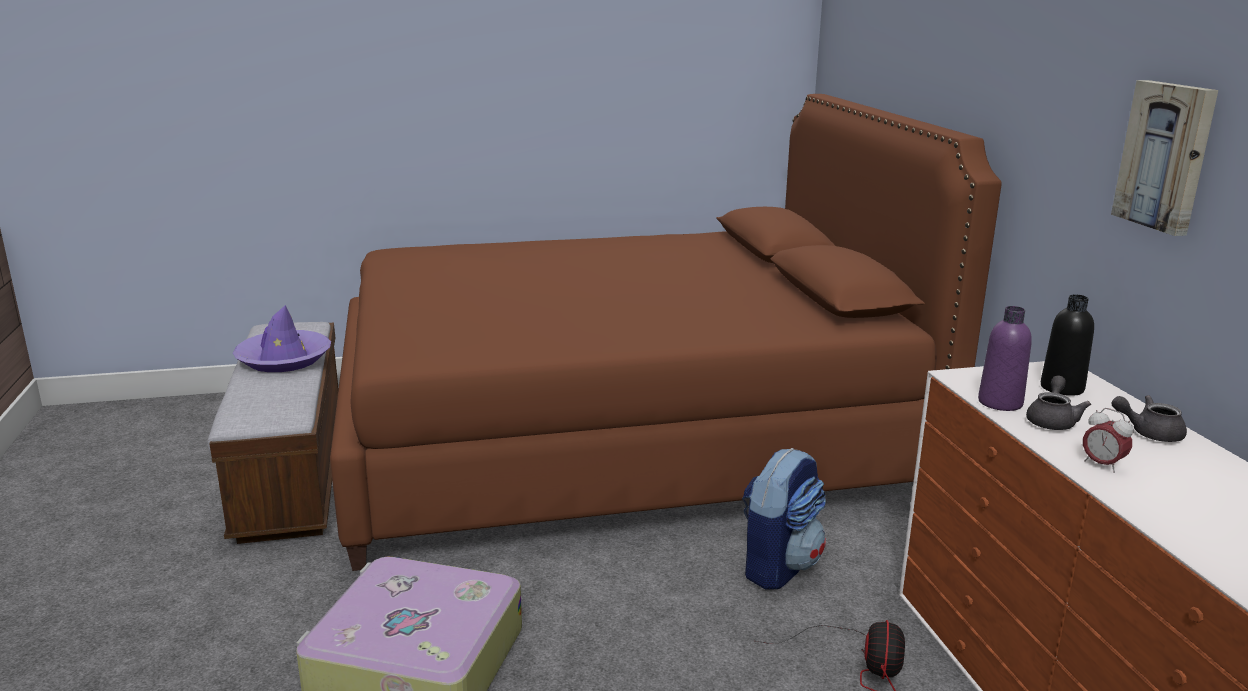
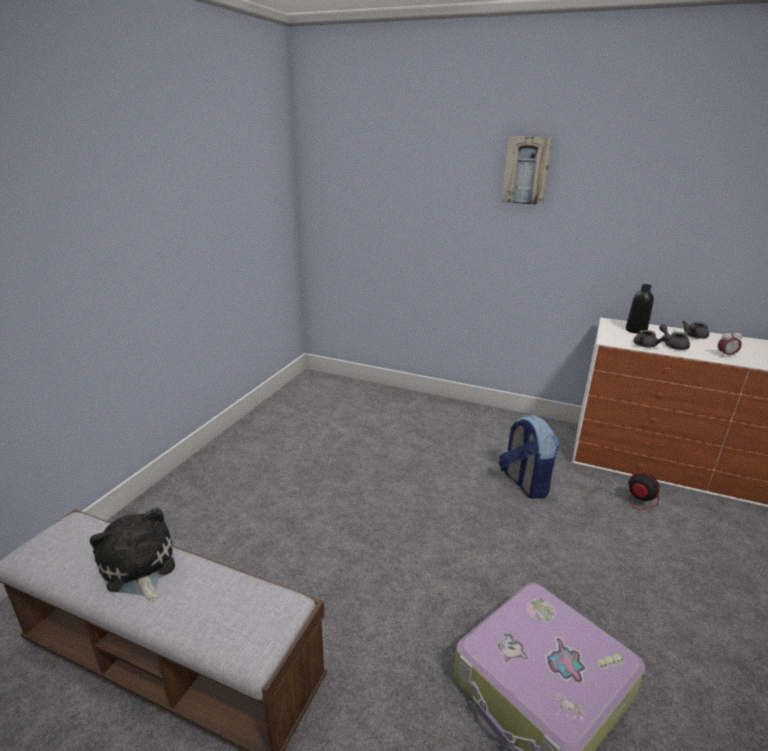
camera: 55 degrees left, 5 degrees up
(284, 359) = (138, 568): purple hat -> plush toy
(621, 439) = (335, 469): brown bed -> none
(1000, 403) = (647, 346): purple bottle -> grey teapot
(1167, 156) = (660, 210): picture -> picture (526, 170)

